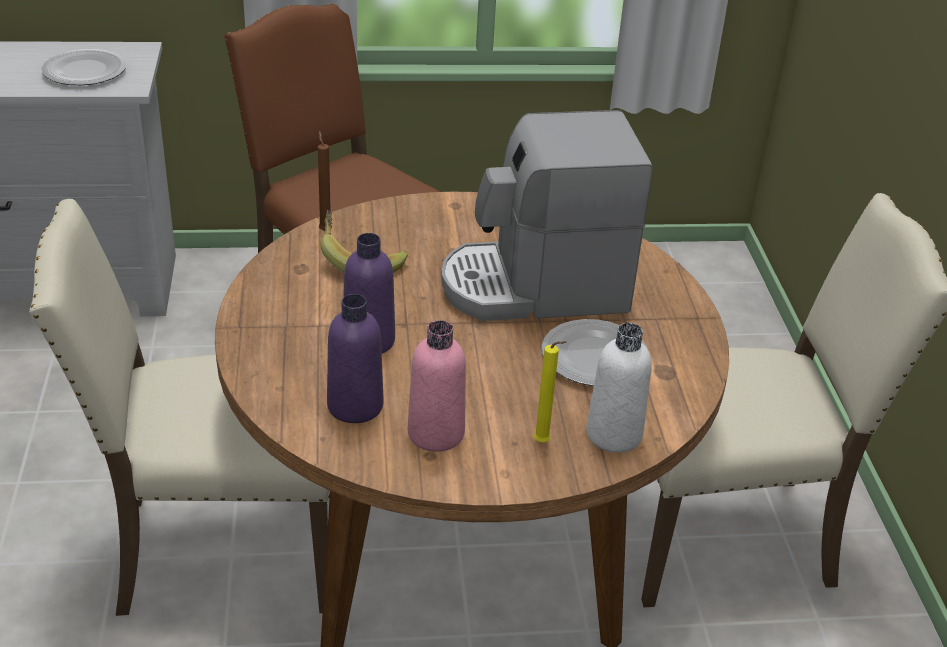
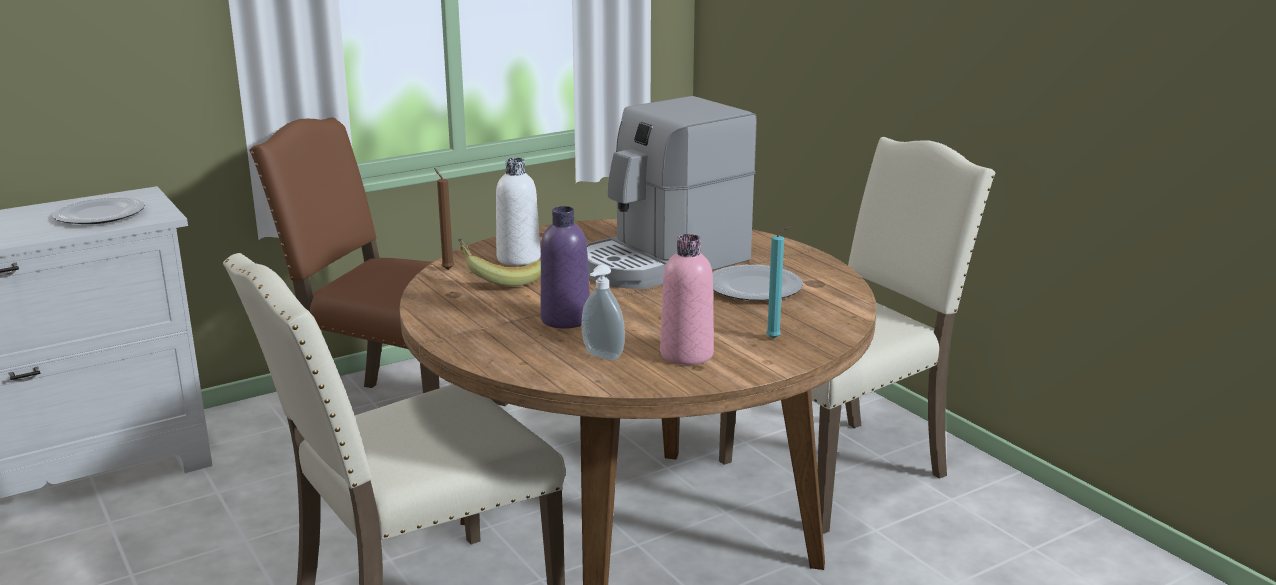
camera: 25 degrees left, 15 degrees down
(355, 406) = (601, 356): purple bottle -> soap dispenser
(544, 443) = (775, 339): yellow candle -> turquoise candle
(614, 434) = (820, 322): white bottle -> white bottle (518, 258)

